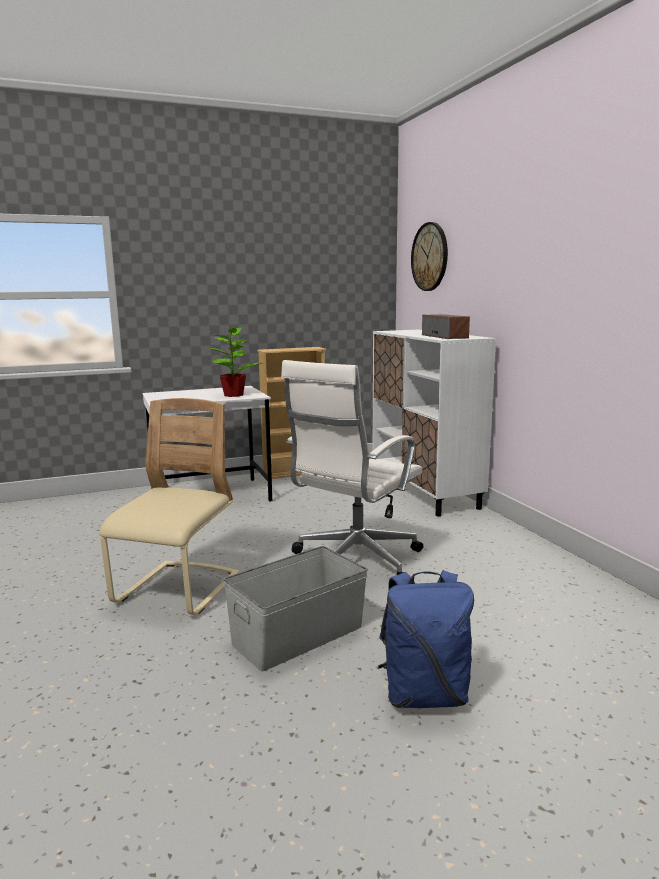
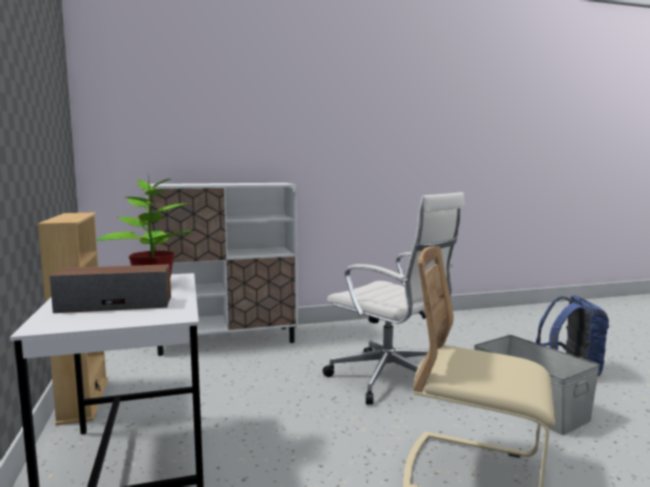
camera: 85 degrees left, 5 degrees down
(430, 257) = (159, 107): wall clock -> none
(444, 336) = (259, 183): speaker -> speaker (116, 304)

